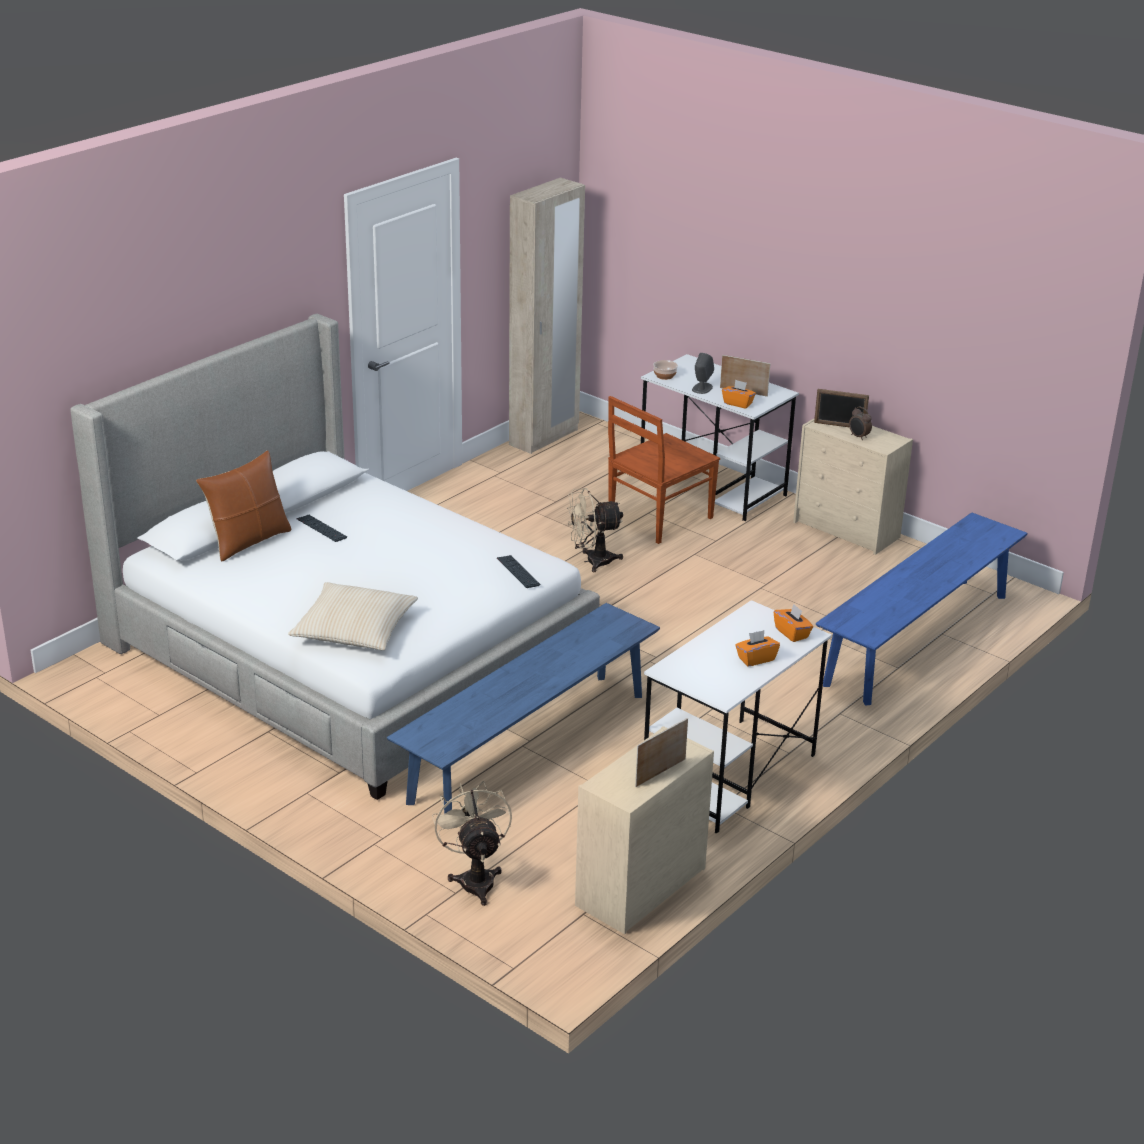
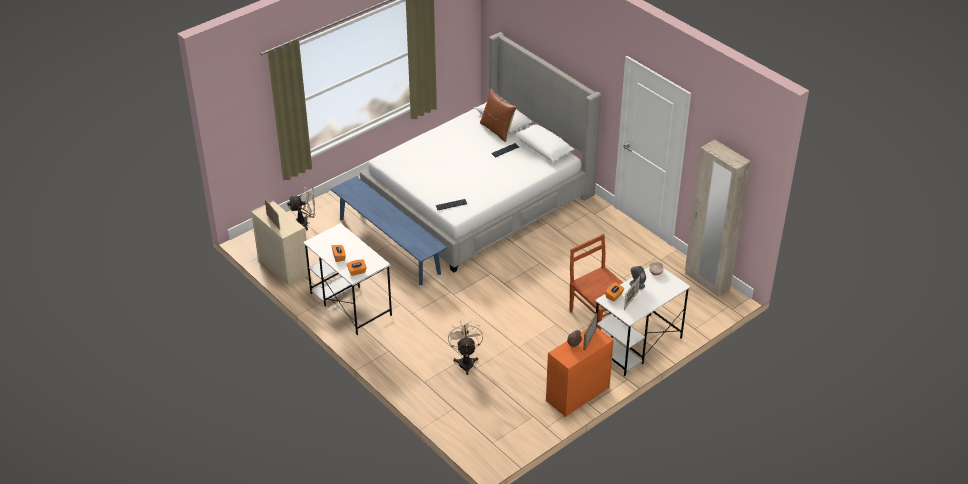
camera: 100 degrees right, 10 degrees up
(354, 629) = (413, 156): beige pillow -> none
(592, 561) = (552, 284): beige fan -> beige fan (466, 361)
(847, 530) = (577, 394): beige dresser -> orange dresser
(917, 639) = (449, 396): blue bench -> none

